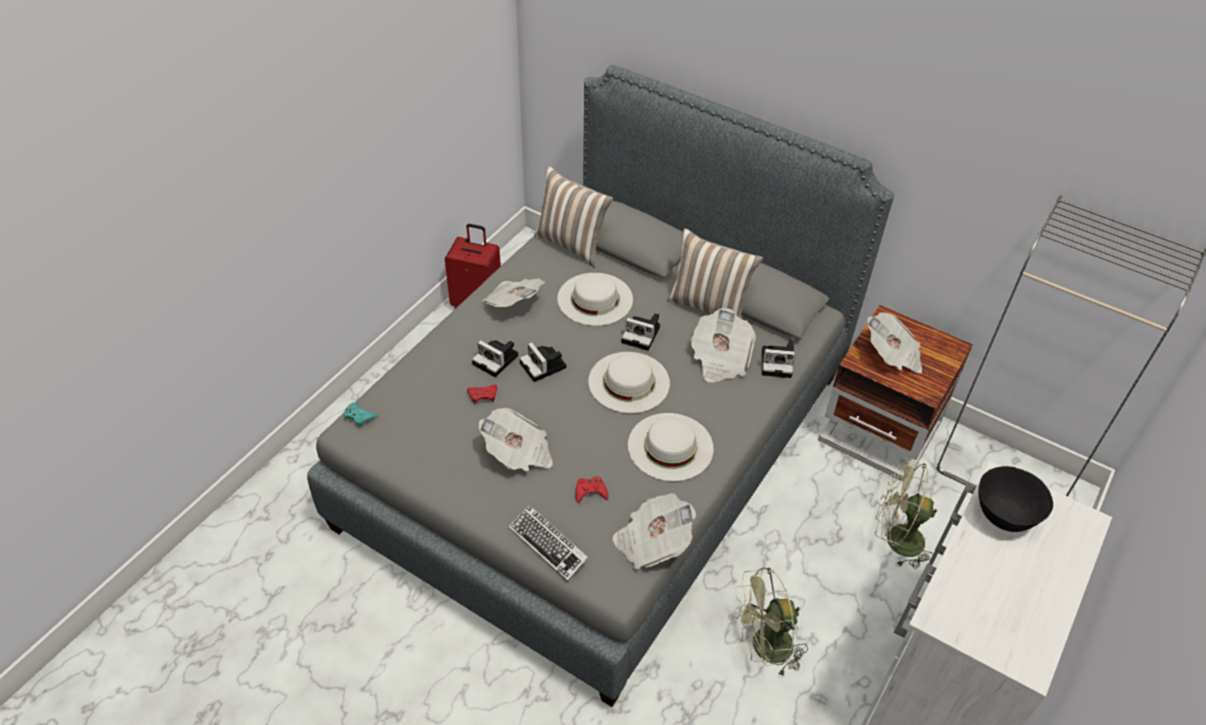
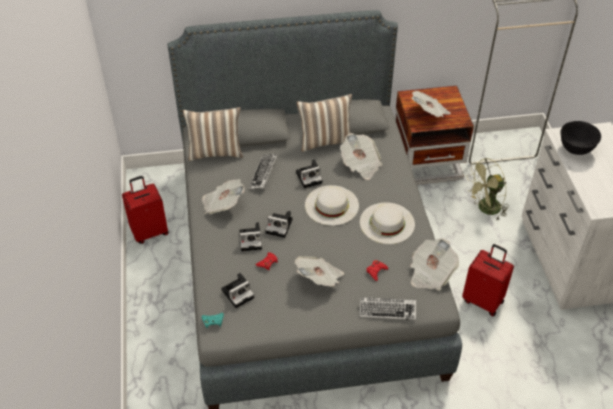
camera: 40 degrees left, 0 degrees up
(595, 299) = (263, 174): white hat -> keyboard
(764, 648) = (483, 300): green fan -> red suitcase
(778, 363) = (389, 148): camera -> camera (238, 293)

